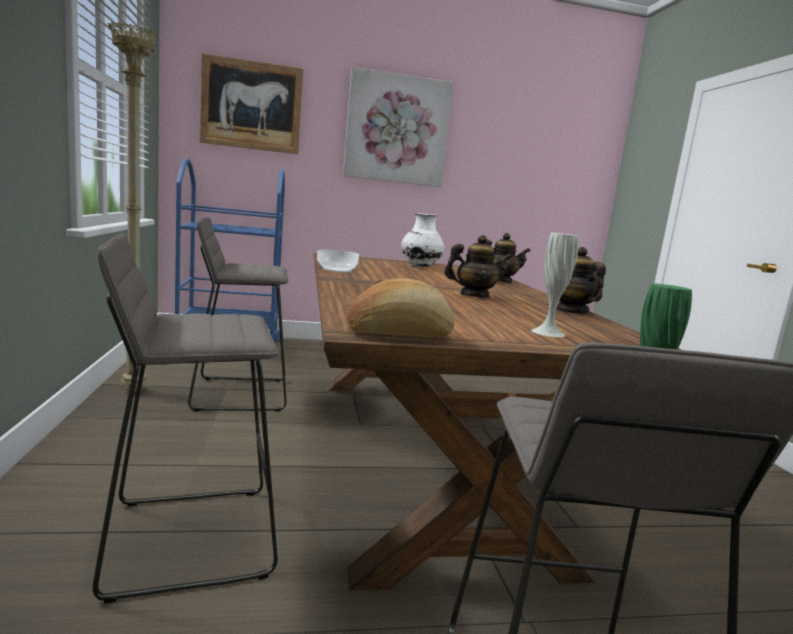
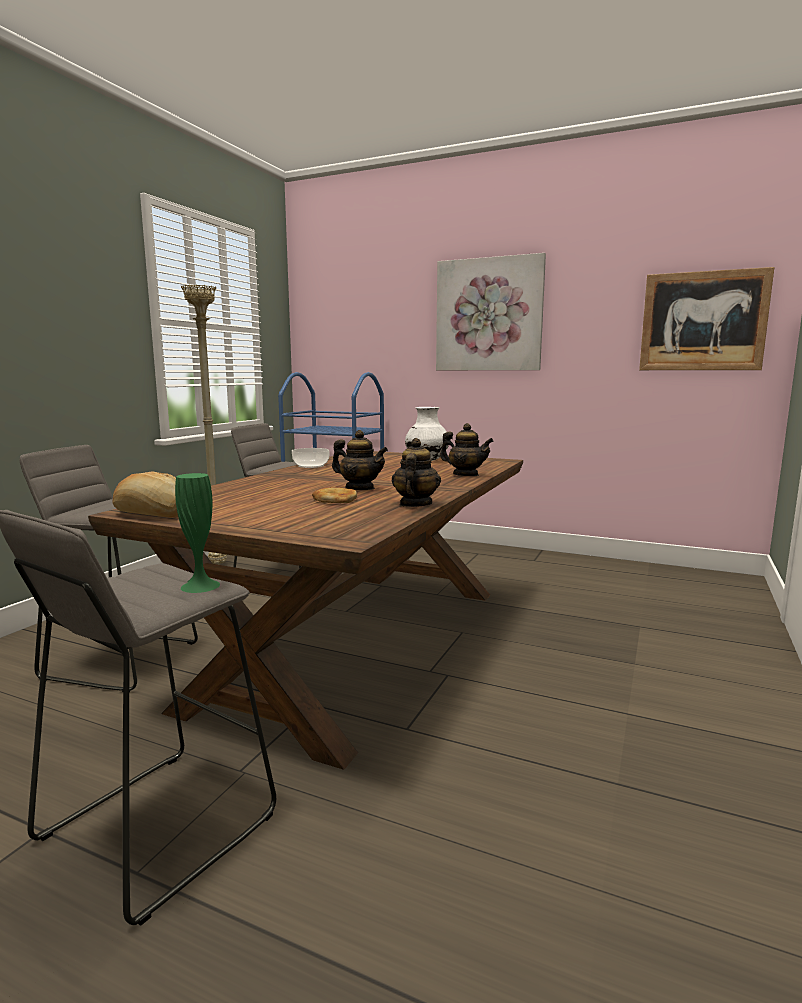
camera: 35 degrees right, 0 degrees up
(251, 105) = (356, 316): picture -> picture (703, 321)
(498, 308) = (335, 499): none -> bread
(548, 332) = (291, 520): white vase -> none

